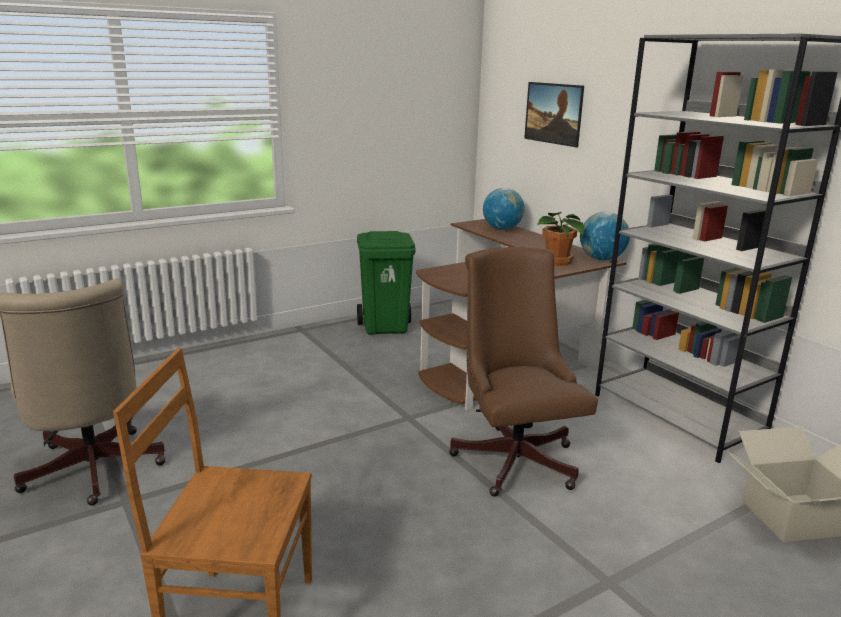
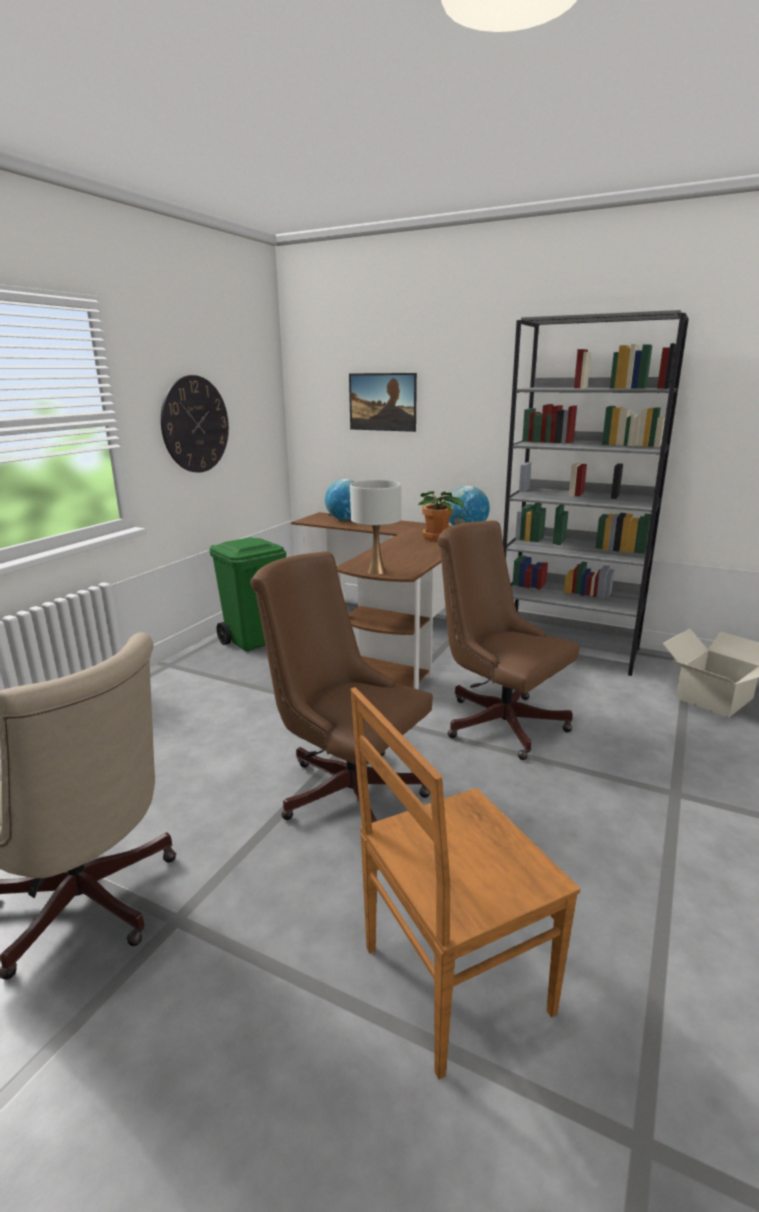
camera: 30 degrees left, 0 degrees up
(322, 462) = (346, 788): none -> brown office chair
(364, 122) = (195, 424): none -> wall clock
(444, 280) = (376, 571): none -> white table lamp

